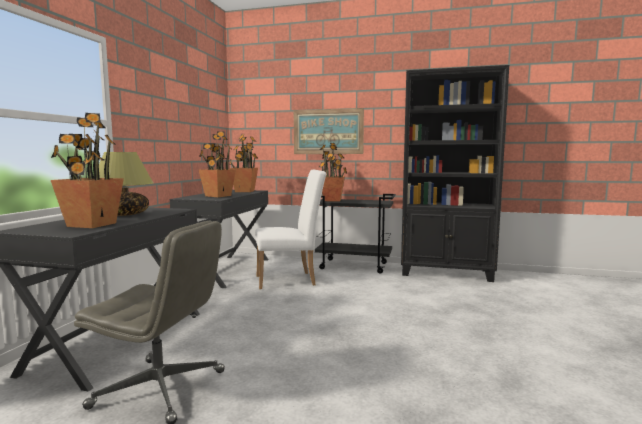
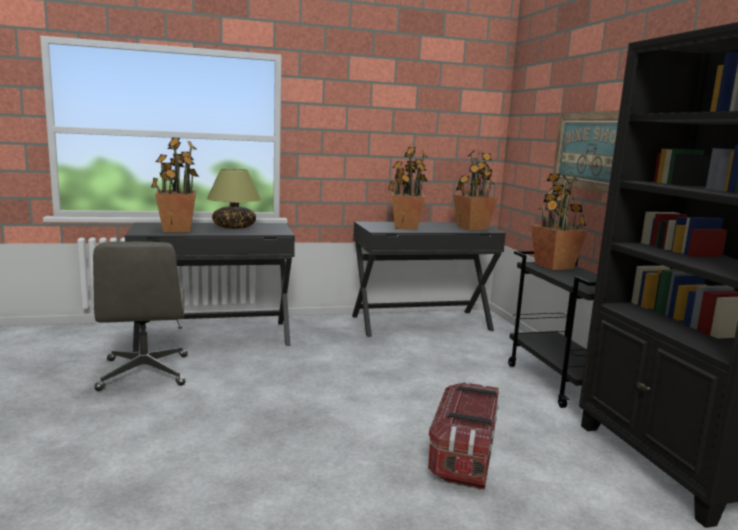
camera: 60 degrees right, 5 degrees up
(290, 280) = (438, 359): white chair -> none
(416, 303) = (463, 455): none -> storage box

